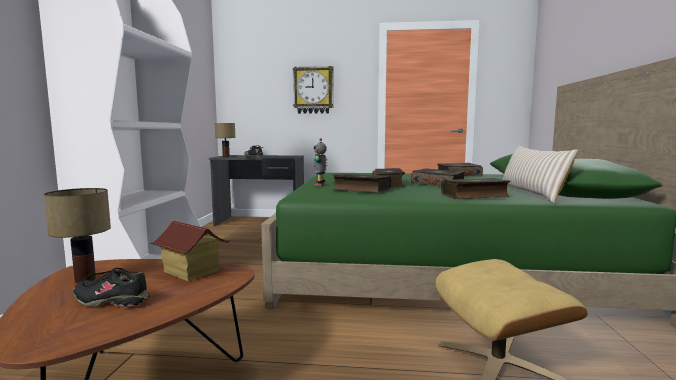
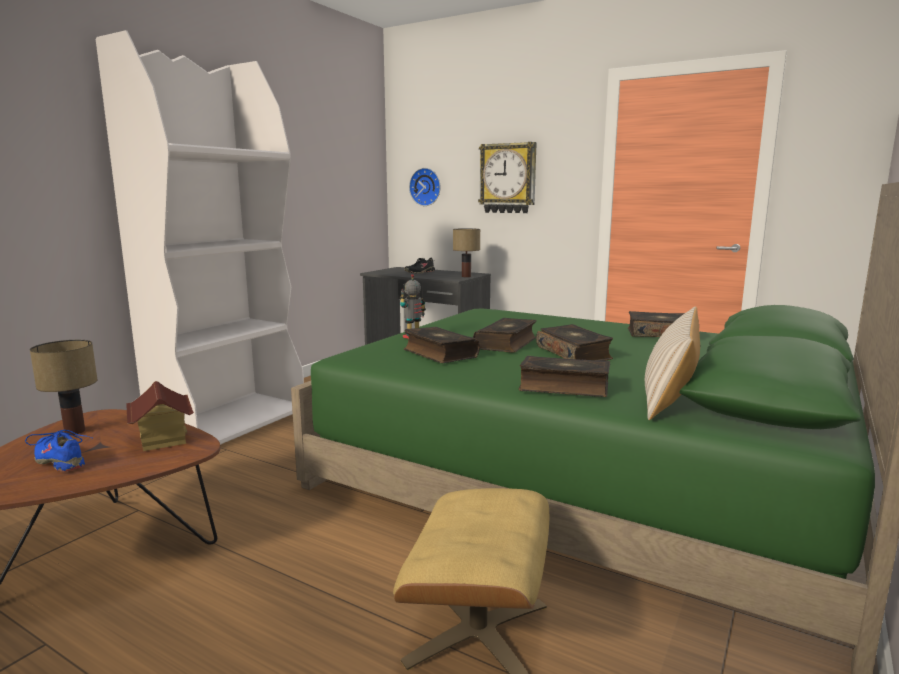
camera: 25 degrees right, 5 degrees up
(112, 301) = (61, 461): black shoe -> blue shoe
(226, 157) = (382, 273): table lamp -> table lamp (466, 276)
(249, 96) = (426, 187): none -> wall clock

